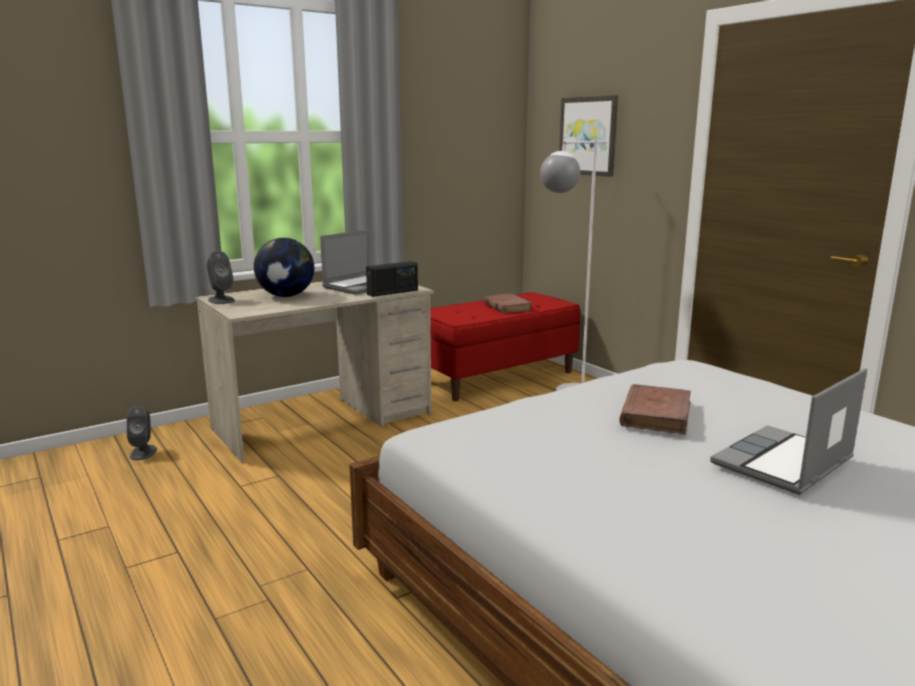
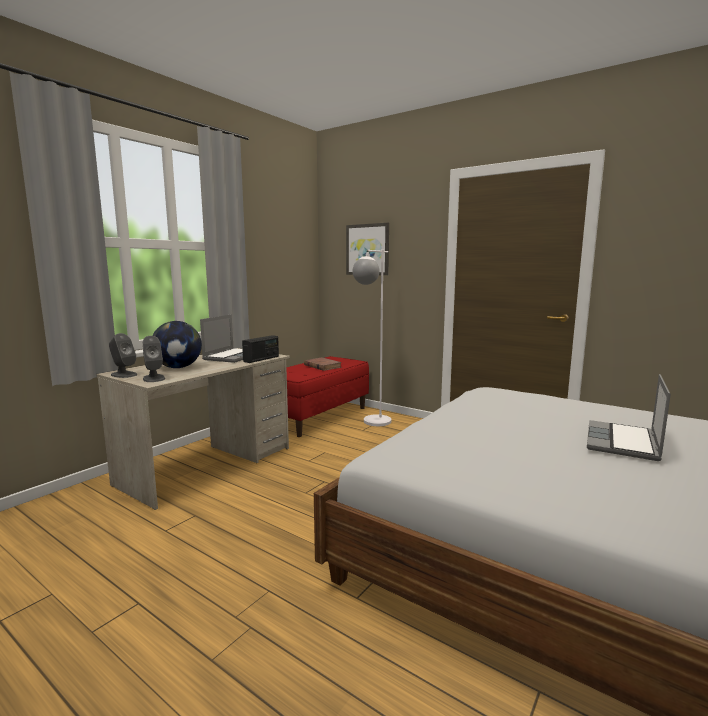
camera: 20 degrees left, 5 degrees down
(143, 452) = (54, 517): grey speaker -> grey speaker (154, 378)
(656, 414) = (514, 422): brown book -> none

